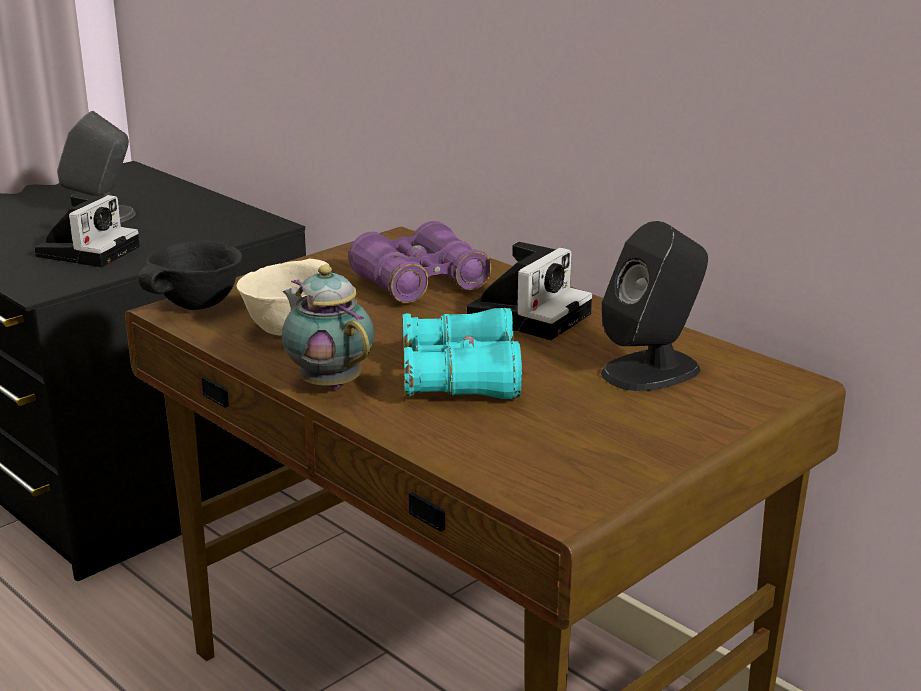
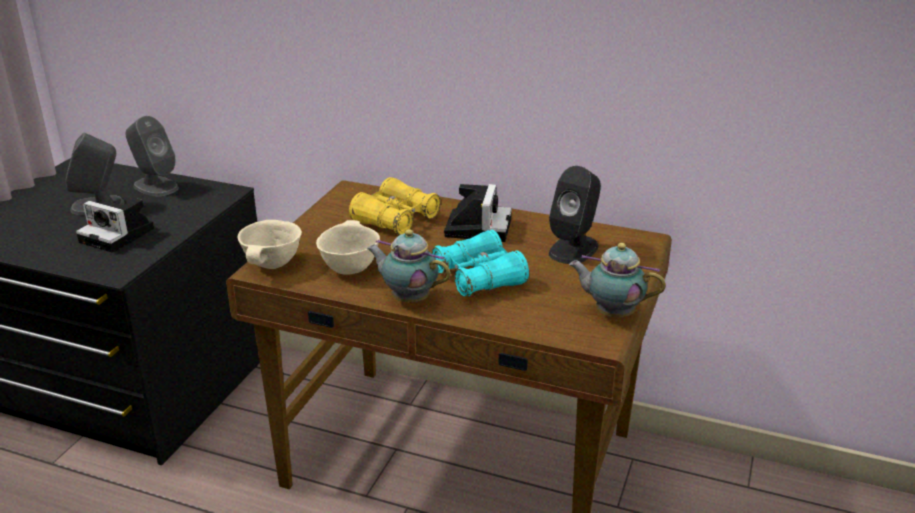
camera: 25 degrees left, 5 degrees up
(89, 250) = (119, 235): camera -> camera turned 120 degrees clockwise
(188, 205) = (155, 186): none -> grey speaker
(197, 306) = (273, 265): black bowl -> beige bowl
(420, 284) = (395, 219): purple binoculars -> yellow binoculars
(622, 472) = (611, 313): none -> teapot

